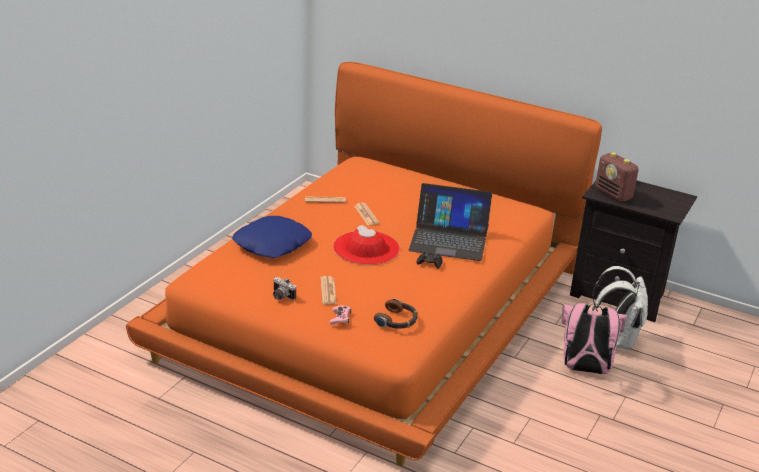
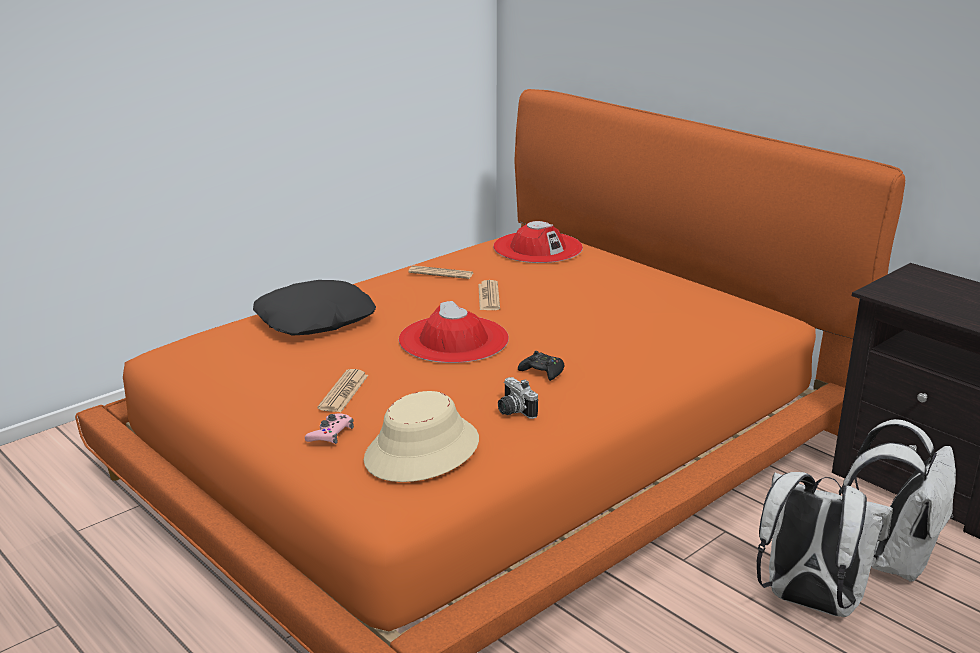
camera: 20 degrees right, 5 degrees down
(273, 244) = (315, 320): blue pillow -> black pillow
(281, 296) = (264, 390): camera -> camera (513, 411)
(371, 173) = (537, 248): none -> red hat
(397, 320) = (422, 451): headphones -> beige hat
(449, 239) = (599, 342): laptop -> none
(584, 369) = (808, 602): pink backpack -> white backpack
(613, 194) = (914, 295): radio -> none

